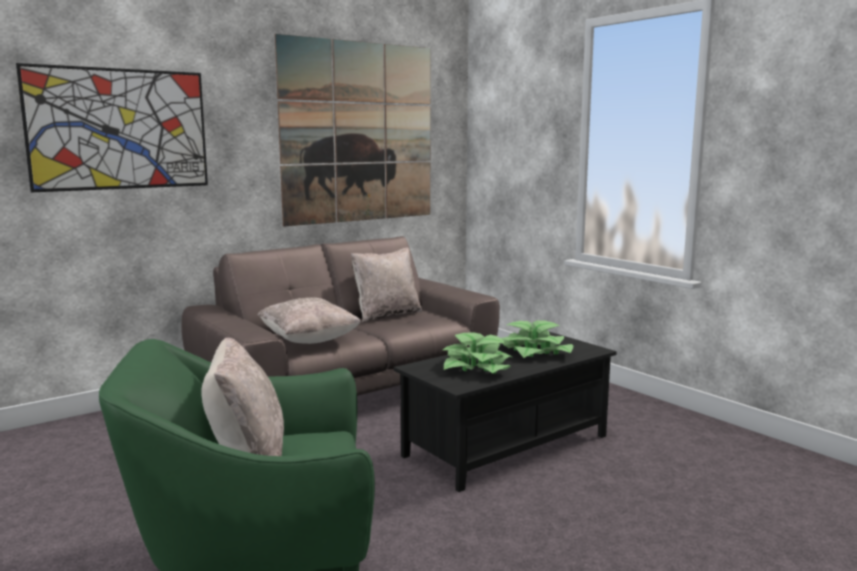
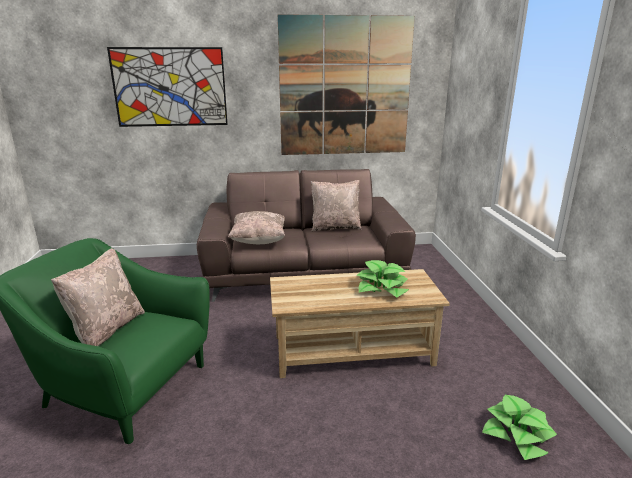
camera: 30 degrees right, 10 degrees up
(477, 367) = (320, 292): potted plant -> potted plant (517, 434)
(506, 445) = (353, 350): black coffee table -> beige coffee table

